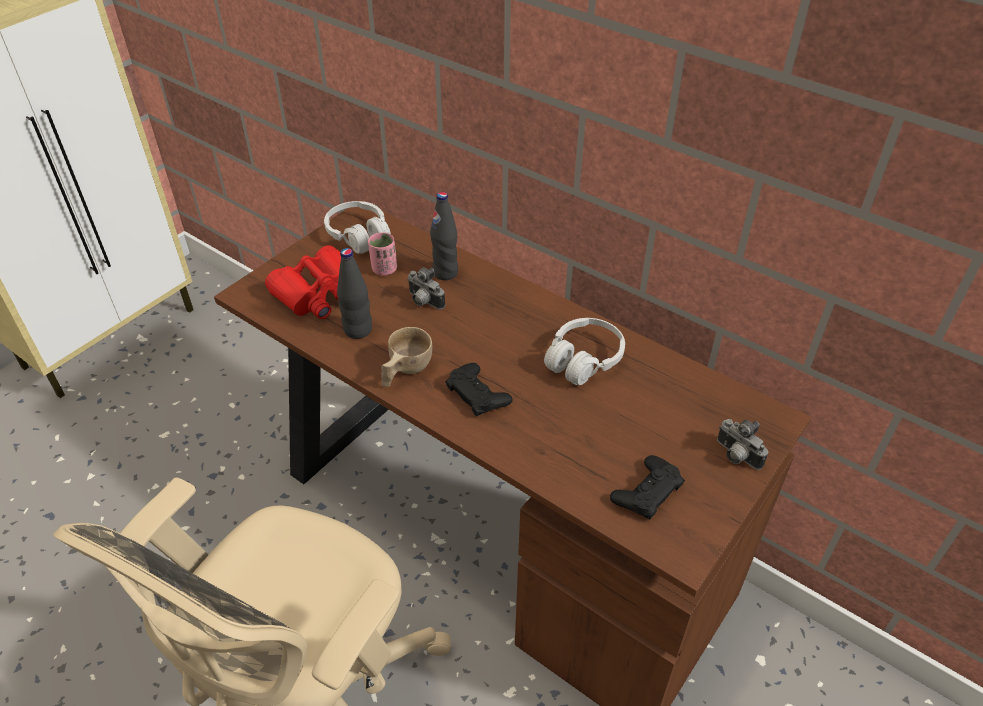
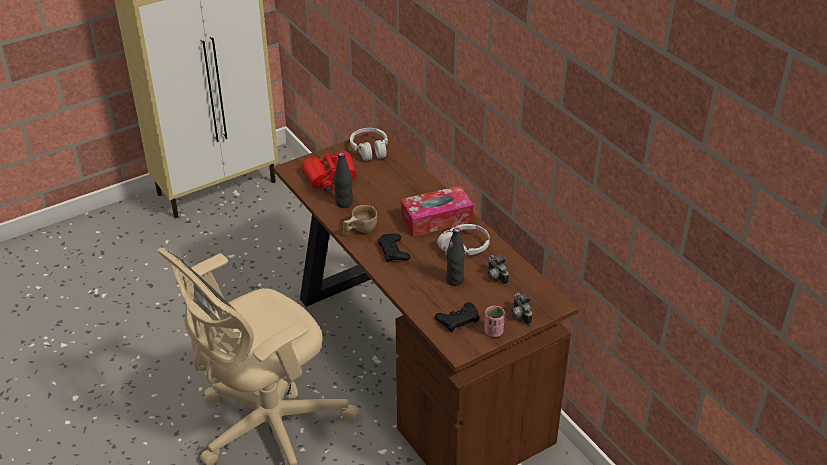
camera: 20 degrees right, 5 degrees down
(384, 269) = (375, 172): pink cup -> pink cup (493, 331)
(423, 302) = (389, 196): camera -> camera (495, 277)
(445, 272) = (410, 182): black bottle -> black bottle (454, 280)
(515, 322) = (436, 219): none -> tissue box

